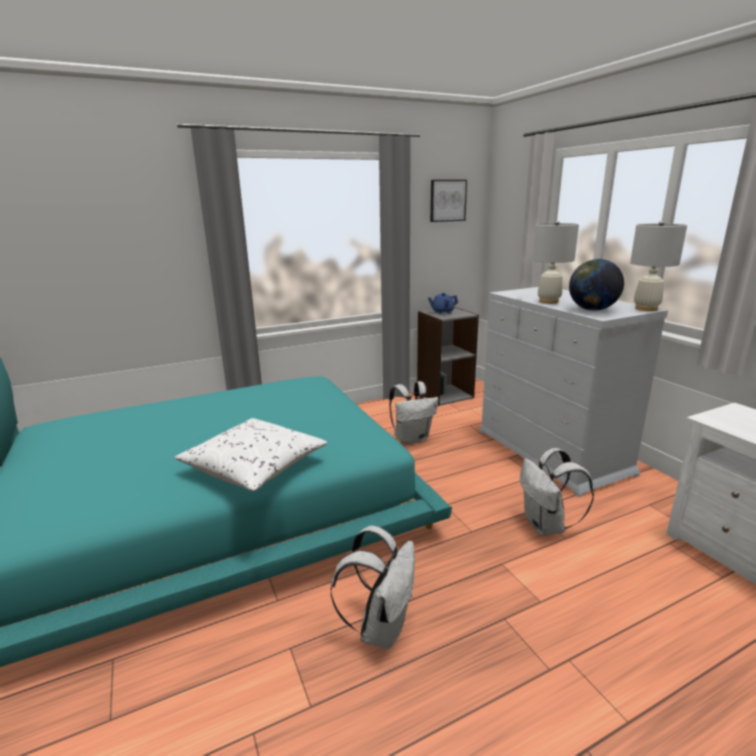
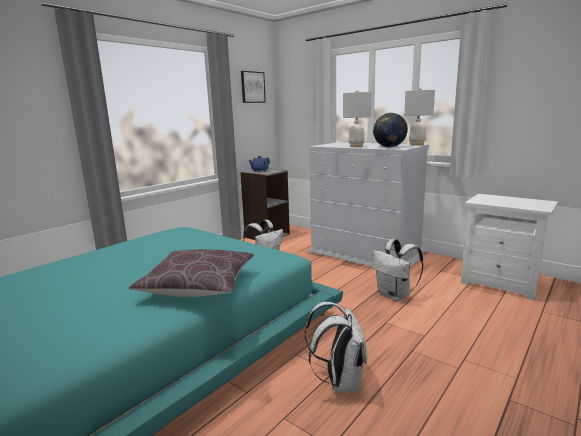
camera: 25 degrees left, 5 degrees down
(254, 467) = (198, 286): white pillow -> brown pillow

